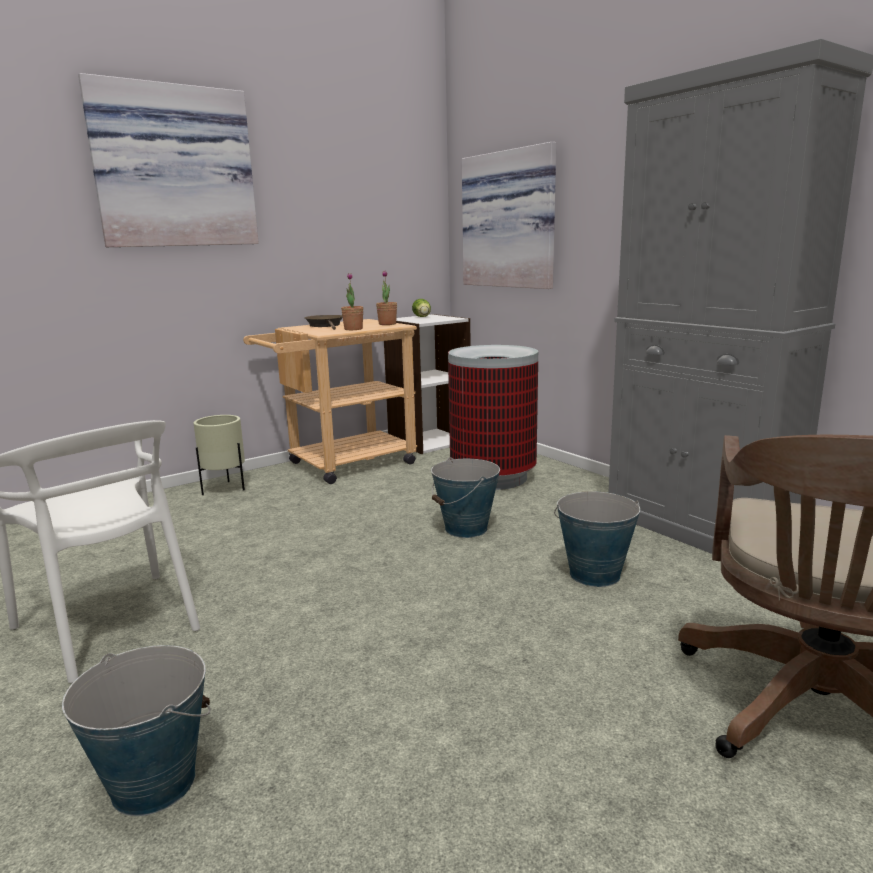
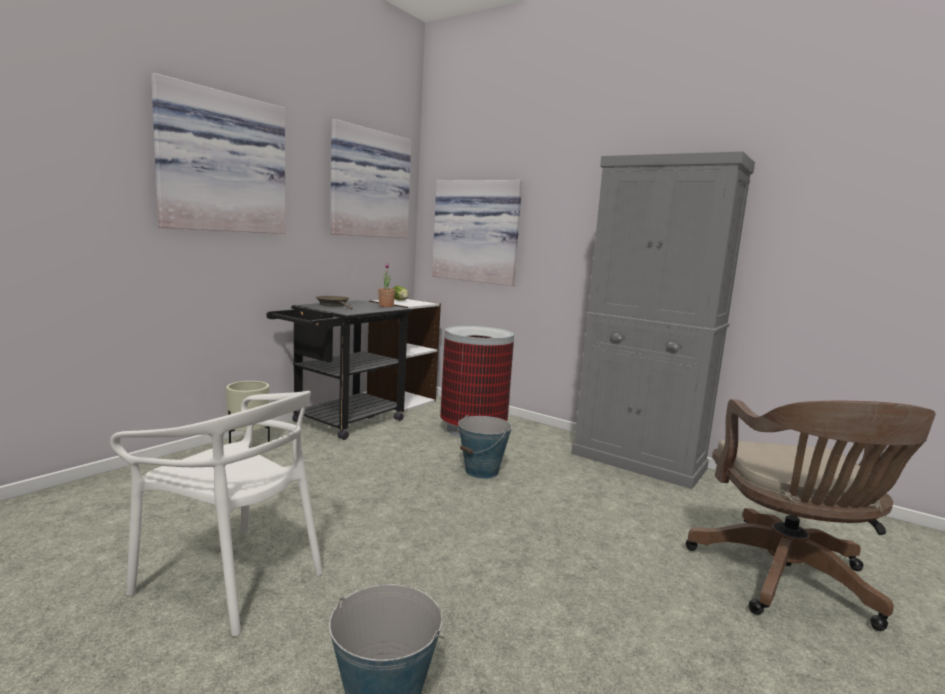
camera: 20 degrees left, 5 degrees down
(342, 465) = (342, 423): beige cart -> black cart
(353, 329) = (365, 309): potted plant -> none
(371, 173) = (368, 184): none -> picture
(594, 574) = (595, 500): bucket -> none

